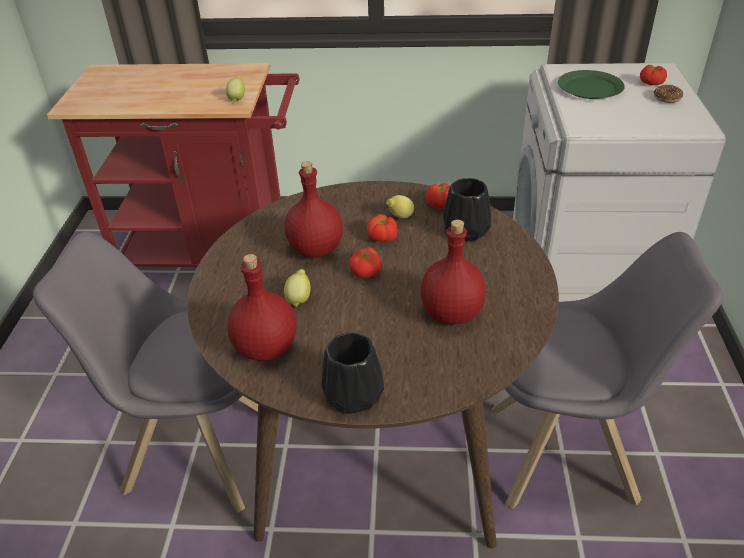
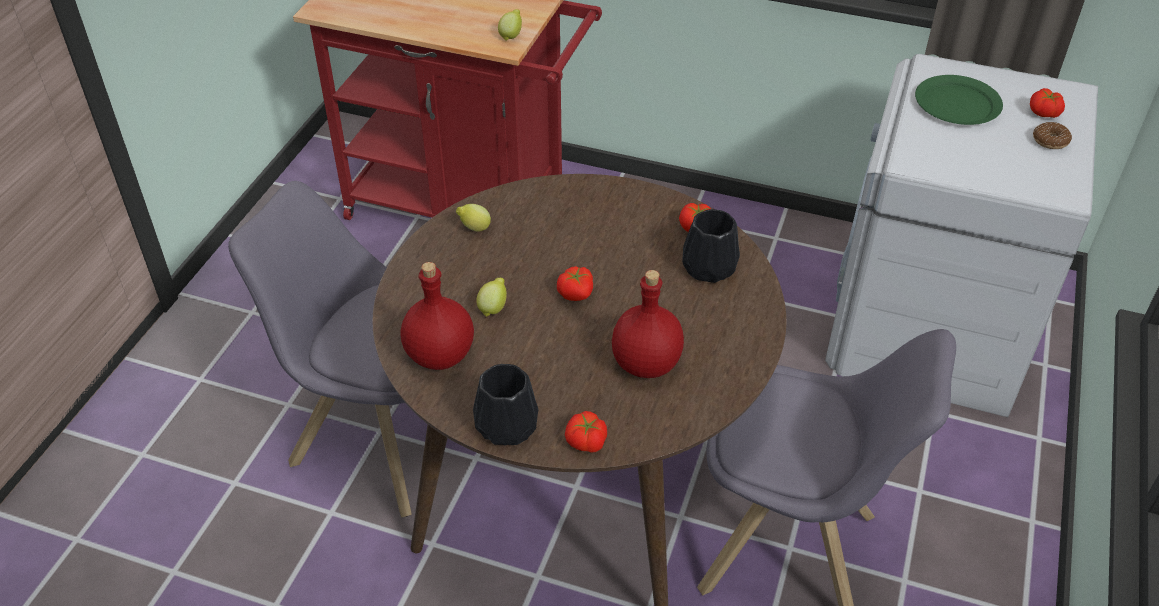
camera: 15 degrees right, 5 degrees up
(314, 249) = (531, 253): red bottle -> none
(382, 237) = (611, 255): tomato -> tomato (586, 441)
(400, 217) = (642, 234): lemon -> lemon (474, 228)

